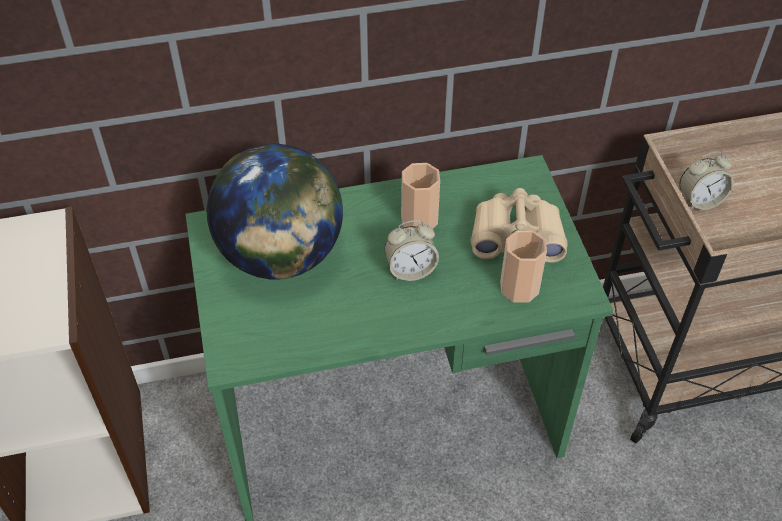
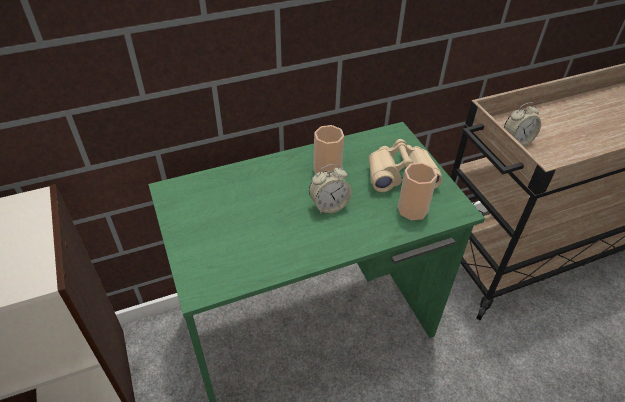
camera: 10 degrees left, 5 degrees down
(281, 256) = (227, 206): globe -> none

